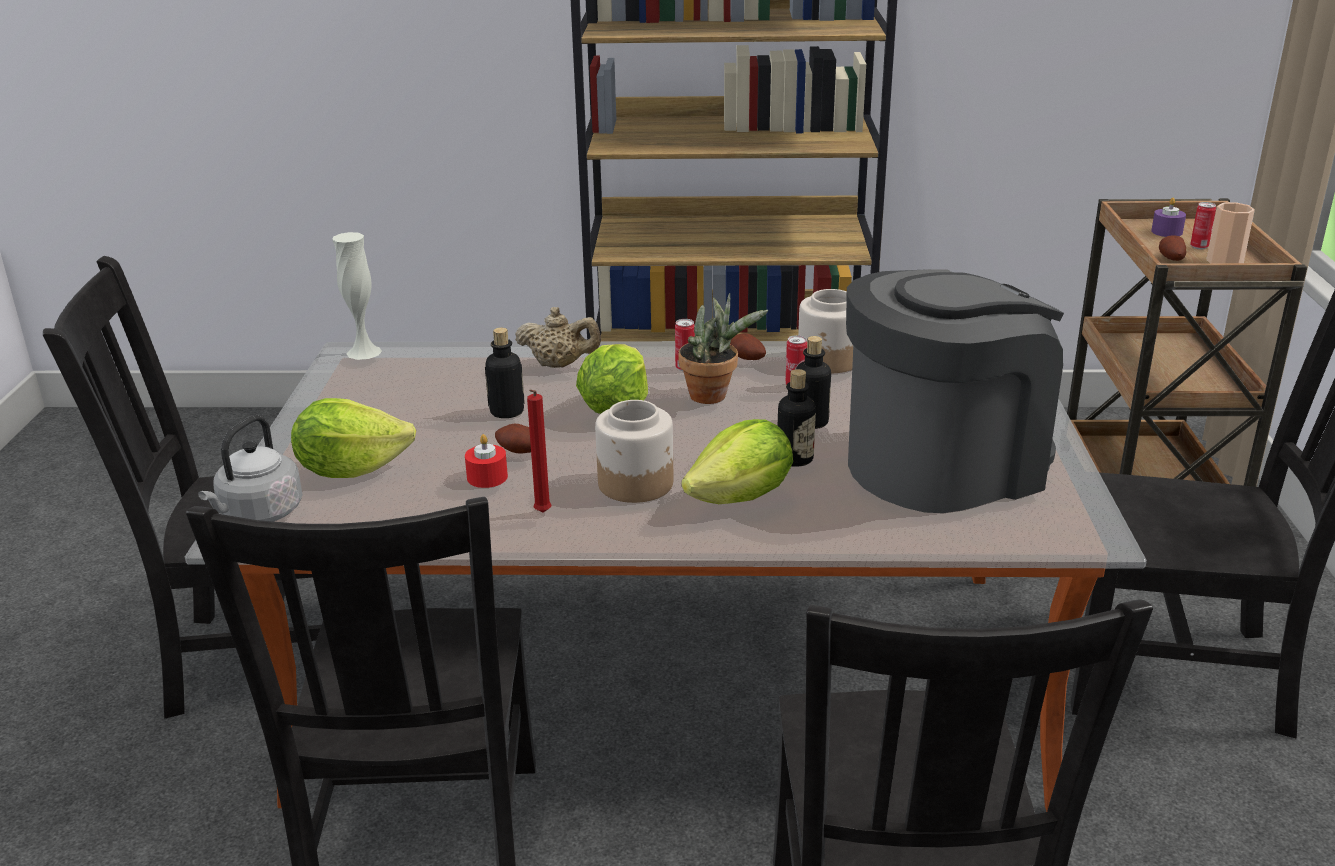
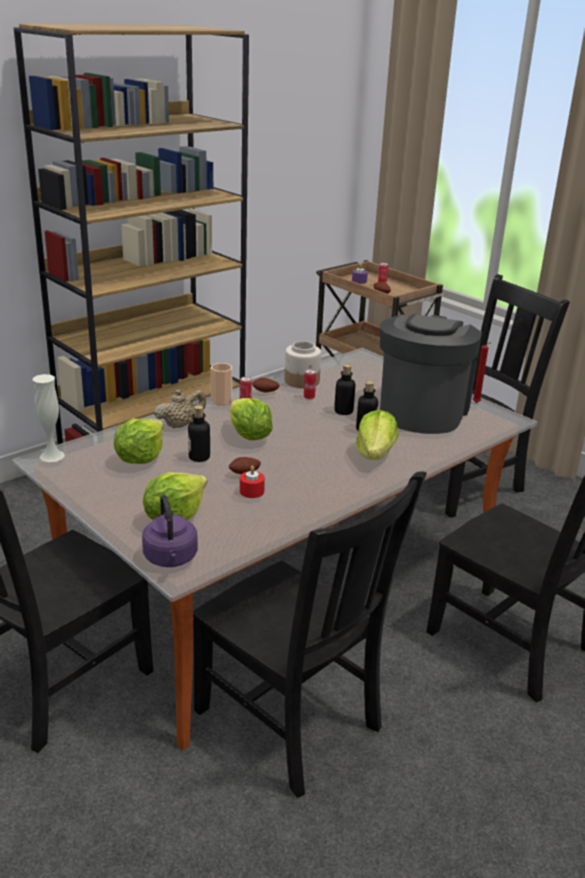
camera: 45 degrees left, 0 degrees up
(258, 514) = (171, 559): grey kettle -> purple kettle
(442, 388) = (140, 458): none -> lettuce
(541, 514) = (308, 496): red candle -> red candle (477, 403)
(636, 483) = (323, 466): jar -> none
(714, 396) = (283, 414): potted plant -> none
(1224, 262) = (401, 290): cup -> cup (221, 400)

